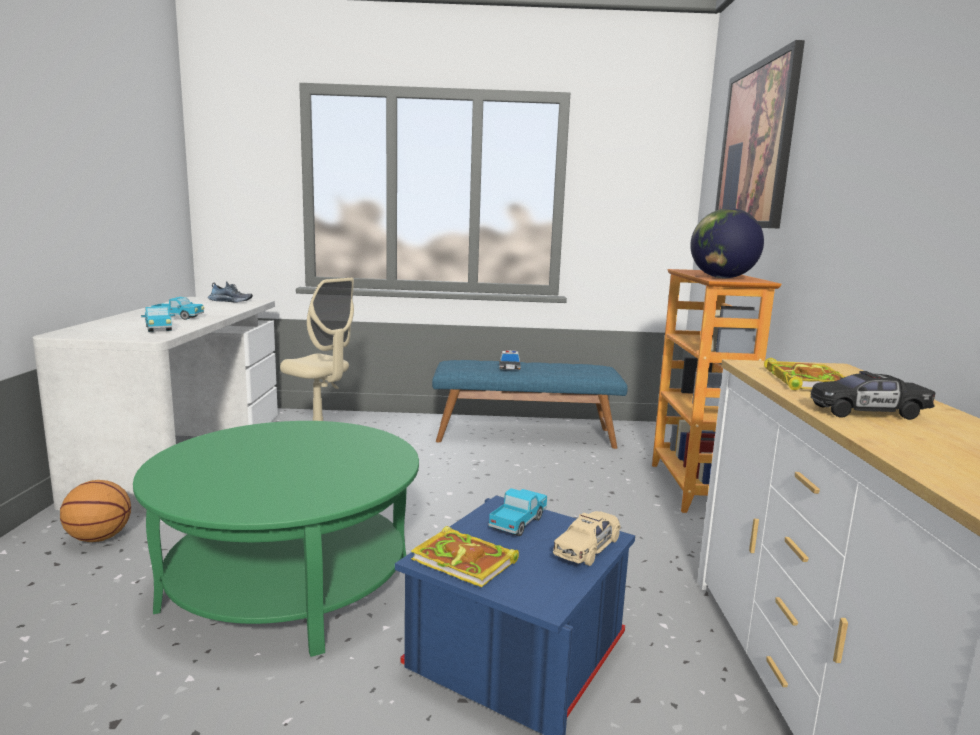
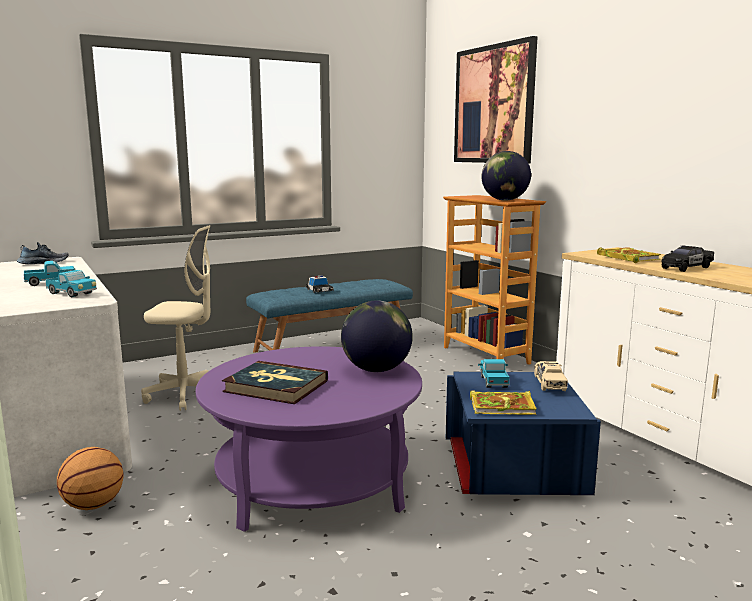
camera: 30 degrees left, 0 degrees up
(237, 461) = (275, 386): none -> book
(289, 581) = (313, 480): green coffee table -> purple coffee table
(366, 468) = (376, 369): none -> globe

